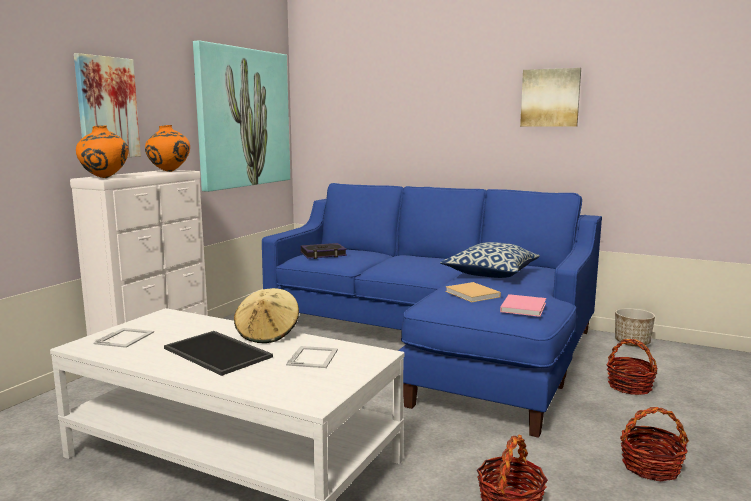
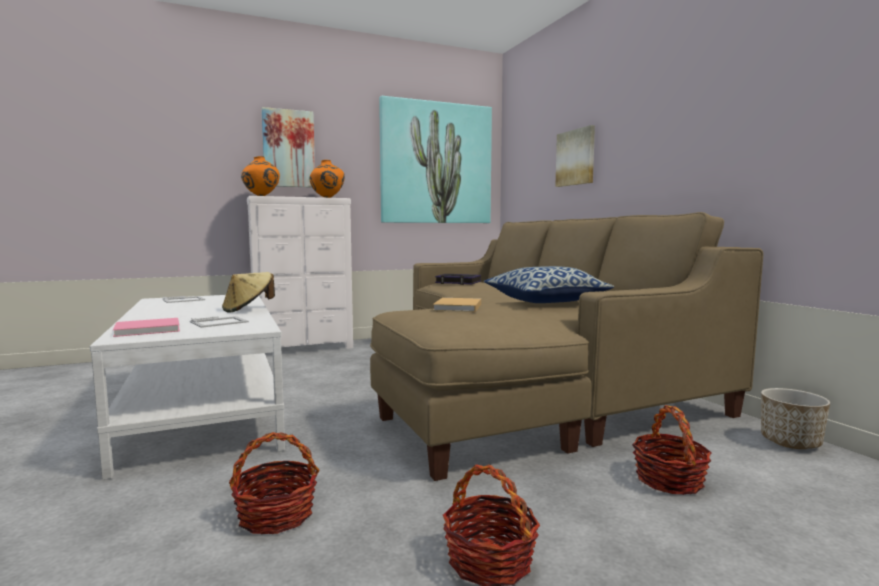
camera: 40 degrees right, 5 degrees down
(219, 352) = (189, 311): tray -> none
(436, 341) = (528, 383): blue sofa -> beige sofa
(523, 307) = (469, 320): pink book -> pink book (150, 329)
(550, 98) = (706, 95): picture -> picture (576, 157)

